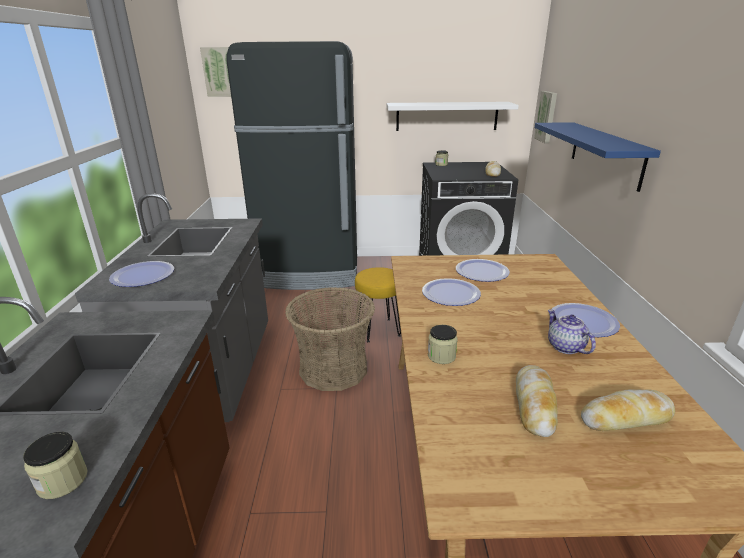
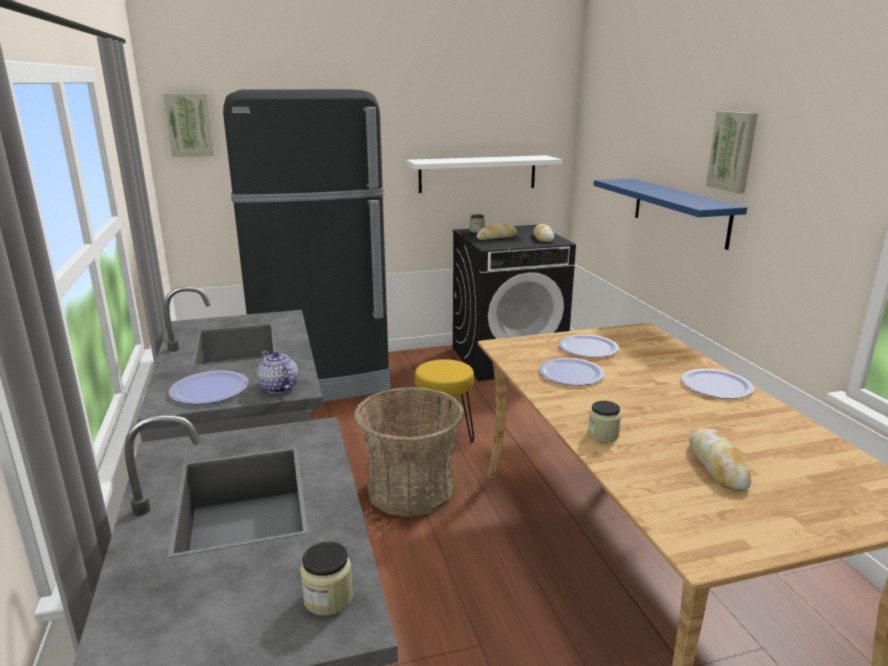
camera: 15 degrees left, 5 degrees down
(547, 116) = (594, 171): picture -> picture (733, 151)
(565, 346) = (713, 411): teapot -> teapot (278, 387)
(625, 418) = (800, 464): bread -> bread (496, 237)

